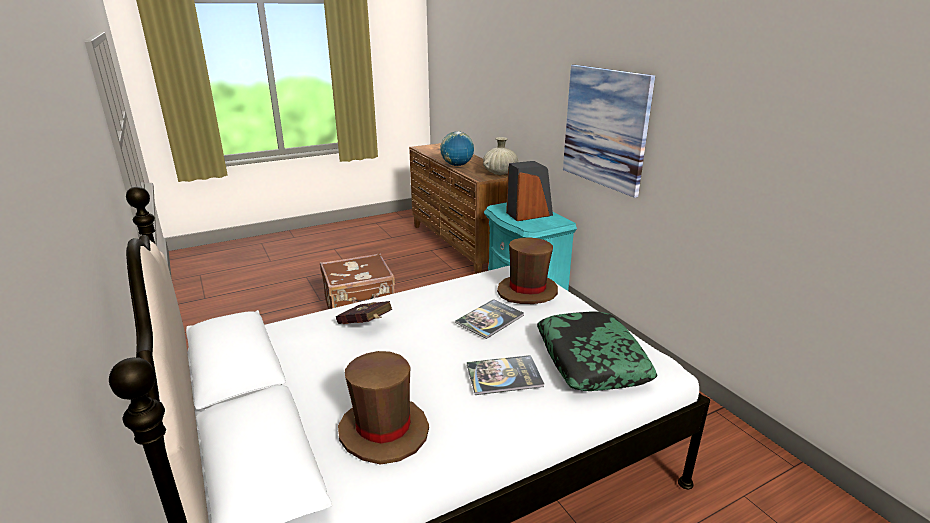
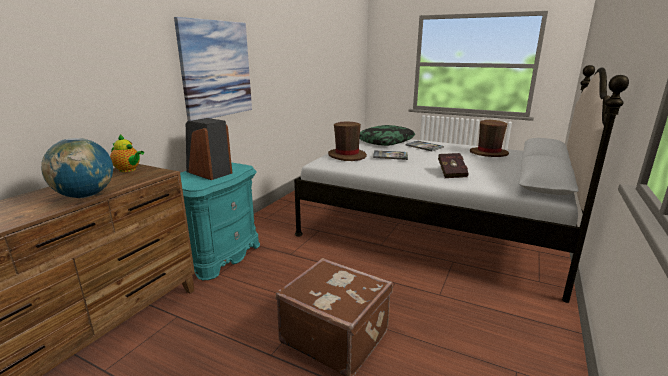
camera: 125 degrees left, 5 degrees down
(500, 173) = (128, 170): beige vase -> teapot

